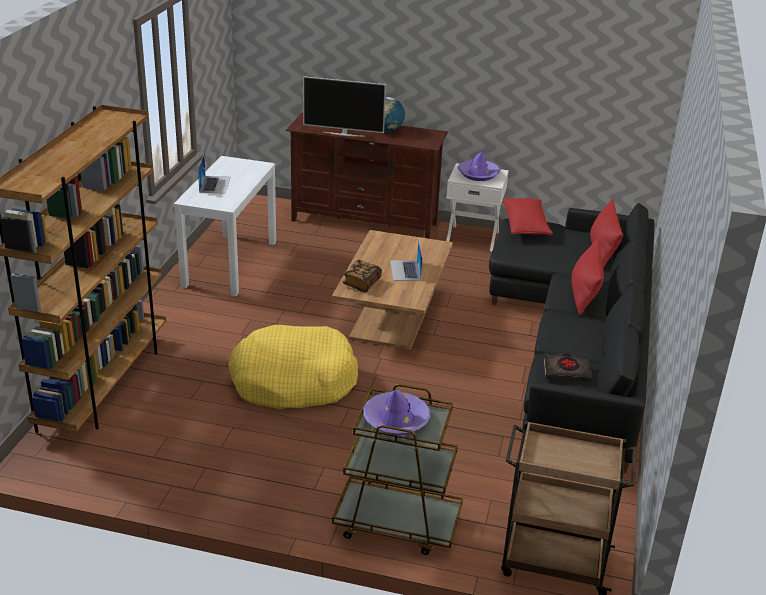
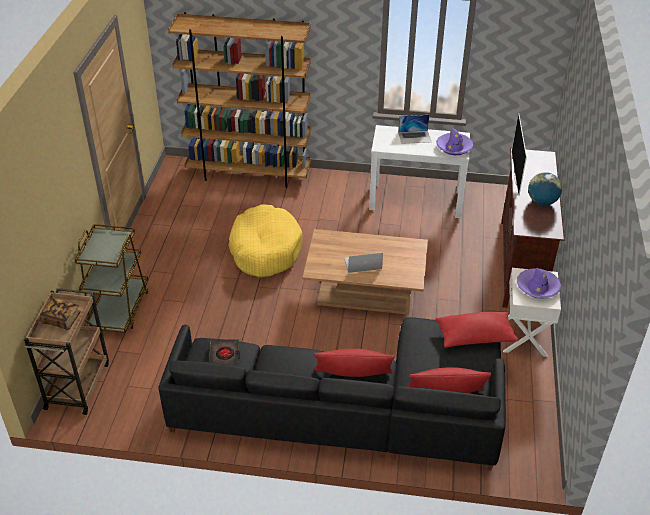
camera: 85 degrees right, 10 degrees up
(361, 283) = (335, 242): book -> book (62, 320)
(396, 419) = (107, 243): purple hat -> purple hat (454, 147)

